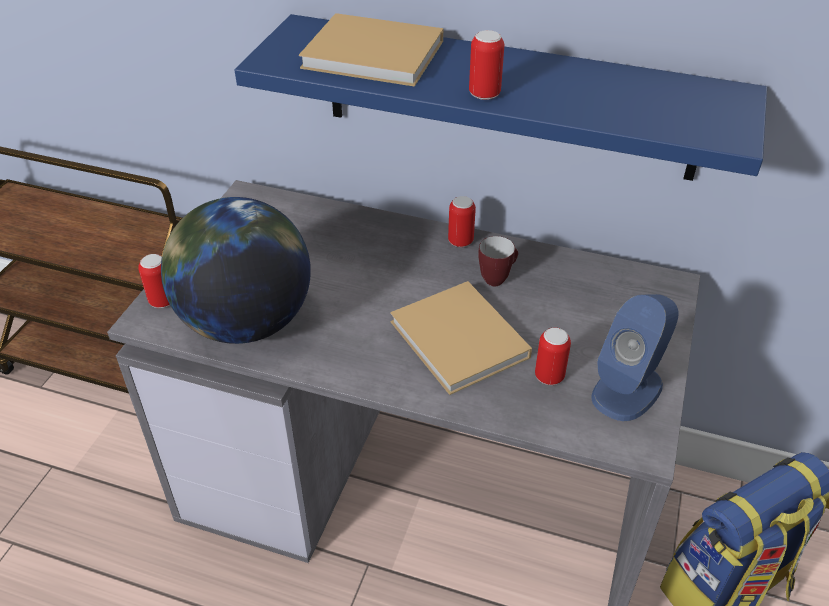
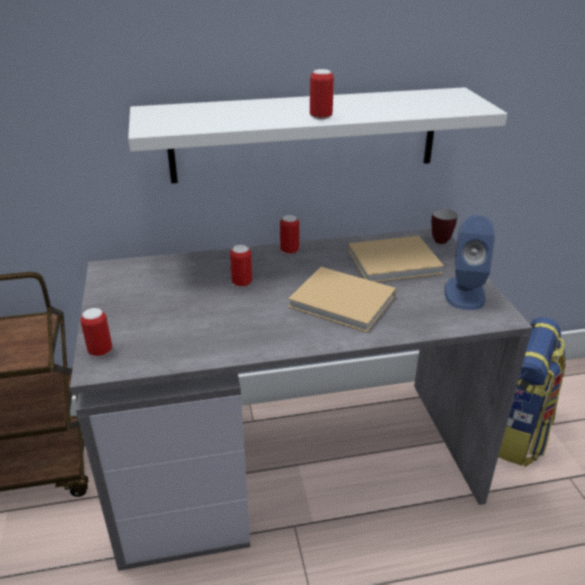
camera: 30 degrees left, 10 degrees down
(246, 322) = (182, 341): globe -> none
(377, 55) = (224, 113): beige book -> beige book (396, 262)
(497, 278) = (332, 262): mug -> mug (441, 239)
(508, 98) = (305, 135): blue shelf -> white shelf
(549, 376) = (415, 302): can -> can (242, 283)

